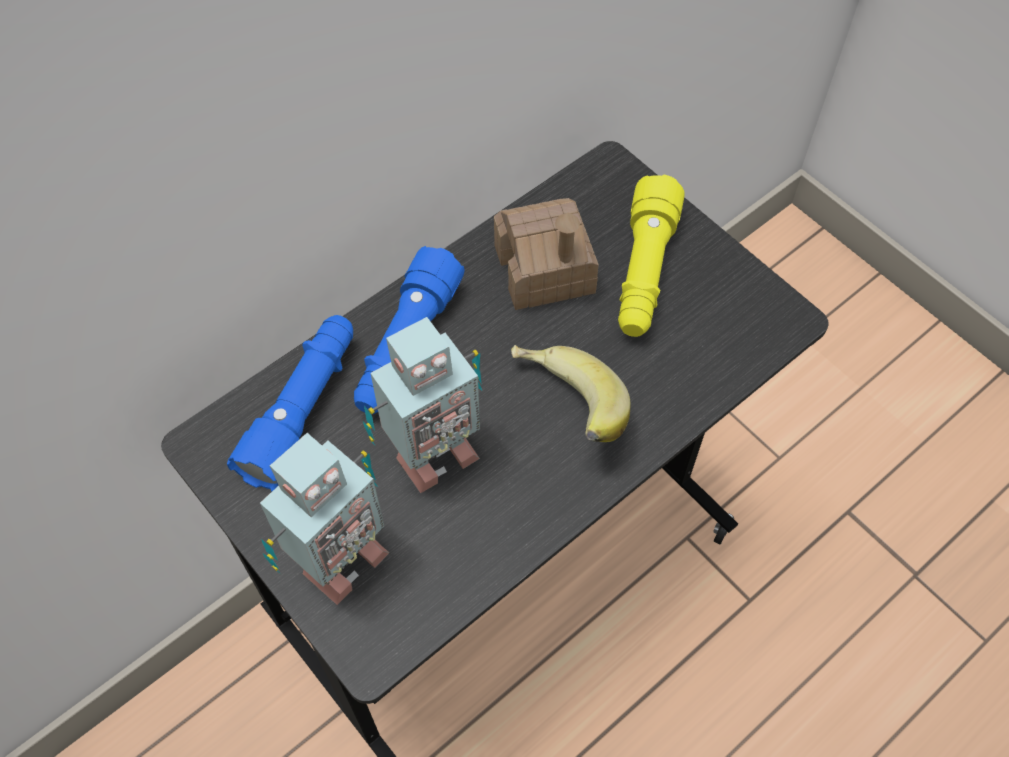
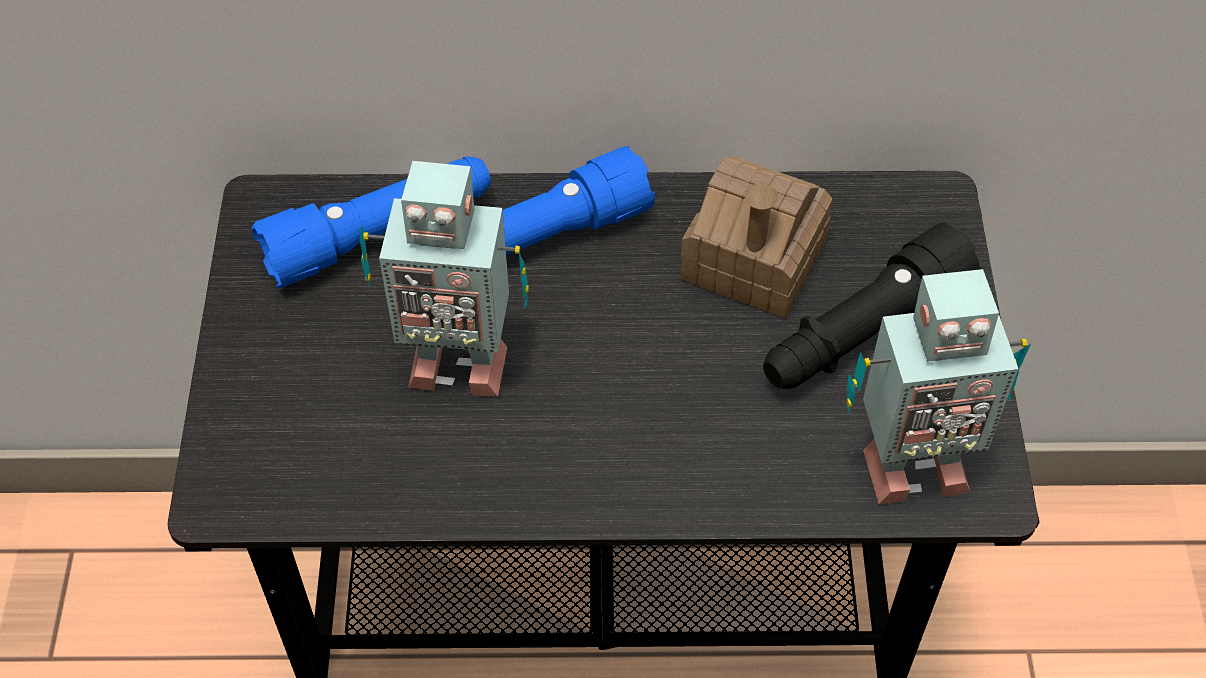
camera: 40 degrees right, 5 degrees down
(339, 561) = (274, 395): toy robot -> toy robot (909, 465)
(563, 409) = (631, 410): banana -> none
(644, 272) = (862, 333): yellow flashlight -> black flashlight

